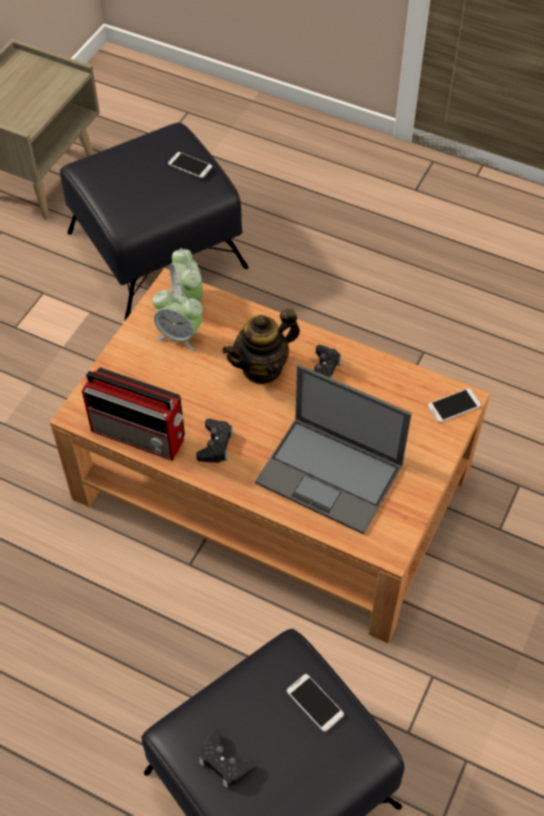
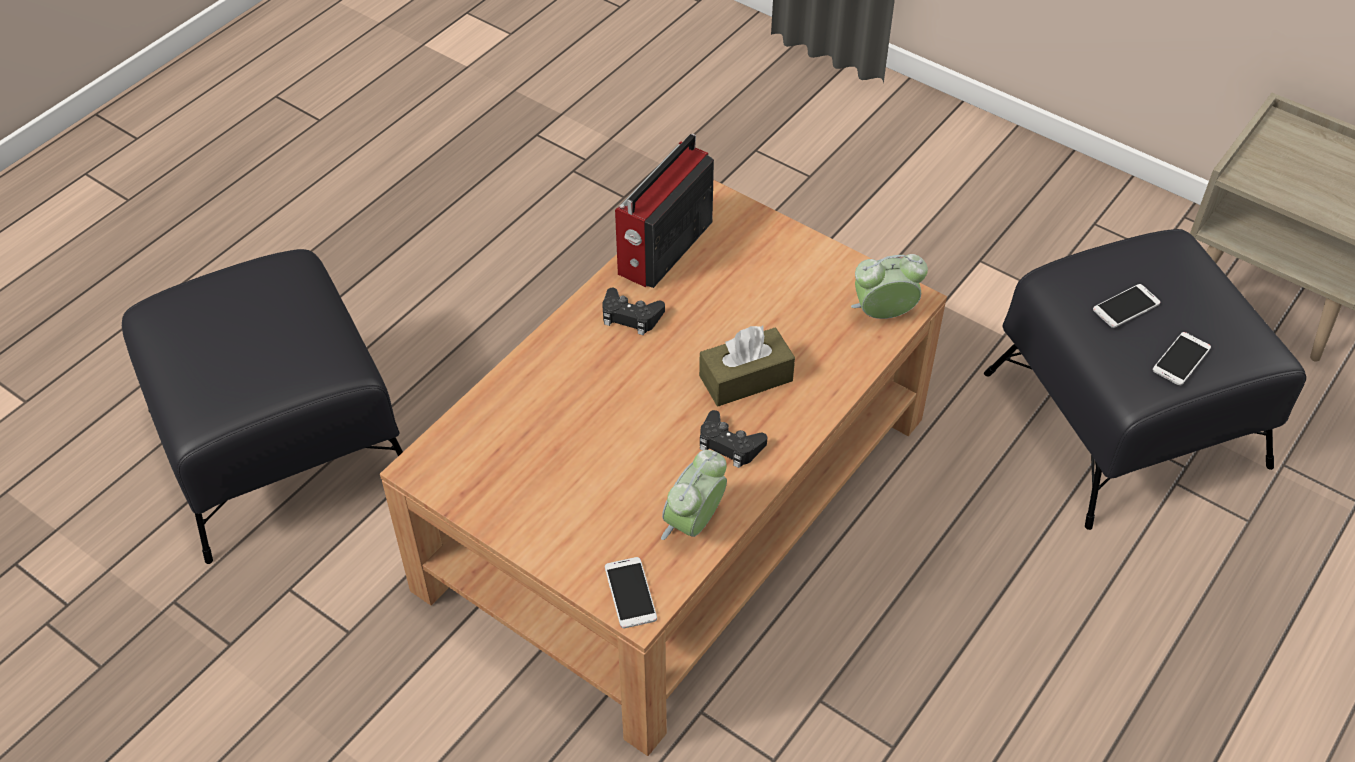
camera: 100 degrees right, 5 degrees down
(179, 335) = (818, 299): alarm clock -> alarm clock (694, 523)
(224, 762) = (240, 294): black game controller -> none
(262, 368) = (746, 378): teapot -> brown tissue box
(315, 703) = (269, 377): phone -> phone (1126, 306)
(331, 474) = (552, 425): laptop -> none

